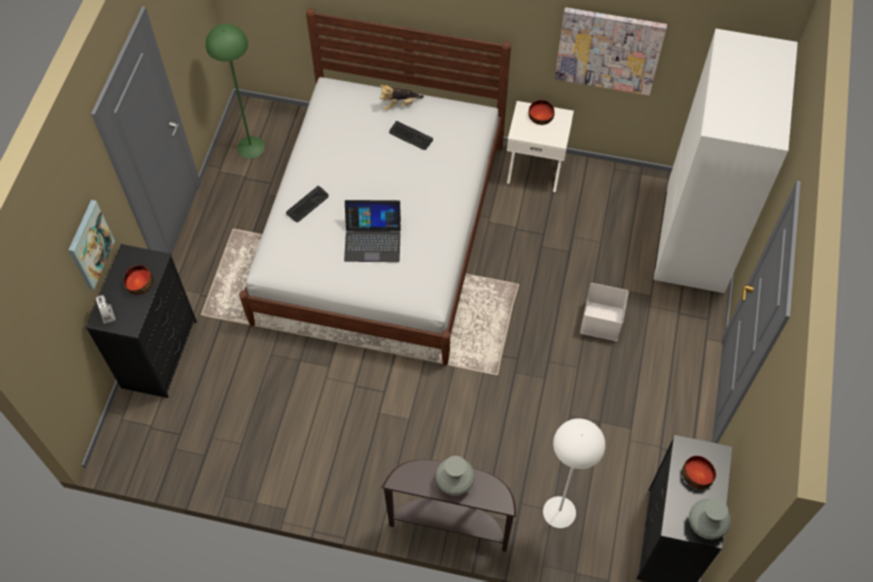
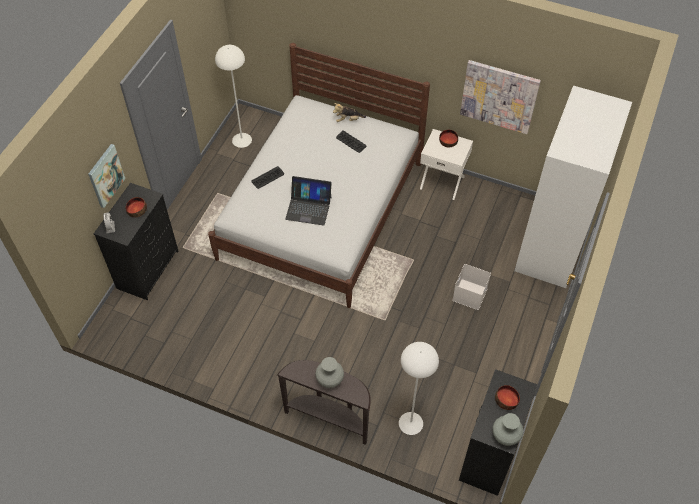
camera: 10 degrees right, 5 degrees down
(251, 147) = (242, 140): green floor lamp -> white floor lamp

